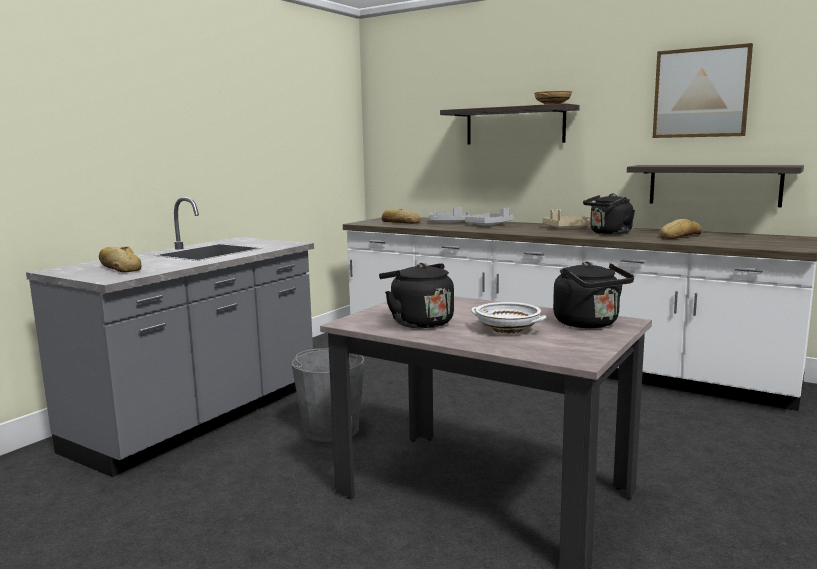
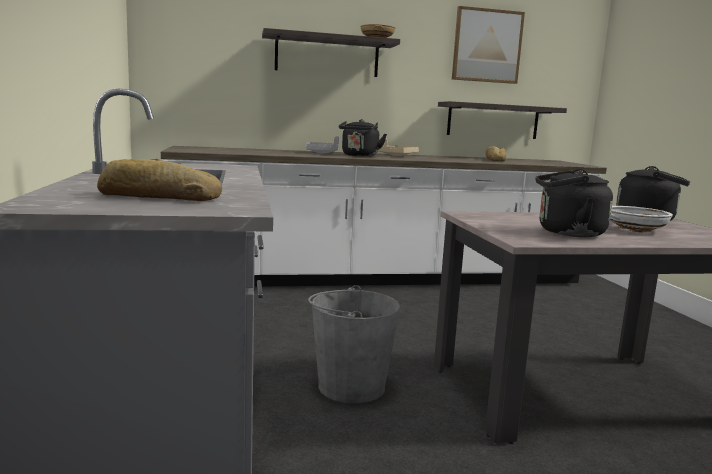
camera: 45 degrees left, 0 degrees up
(400, 222) = (222, 150): bread -> none
(449, 222) = (274, 151): grey tray -> none
(609, 233) = (444, 158): black kettle -> black kettle (359, 156)

